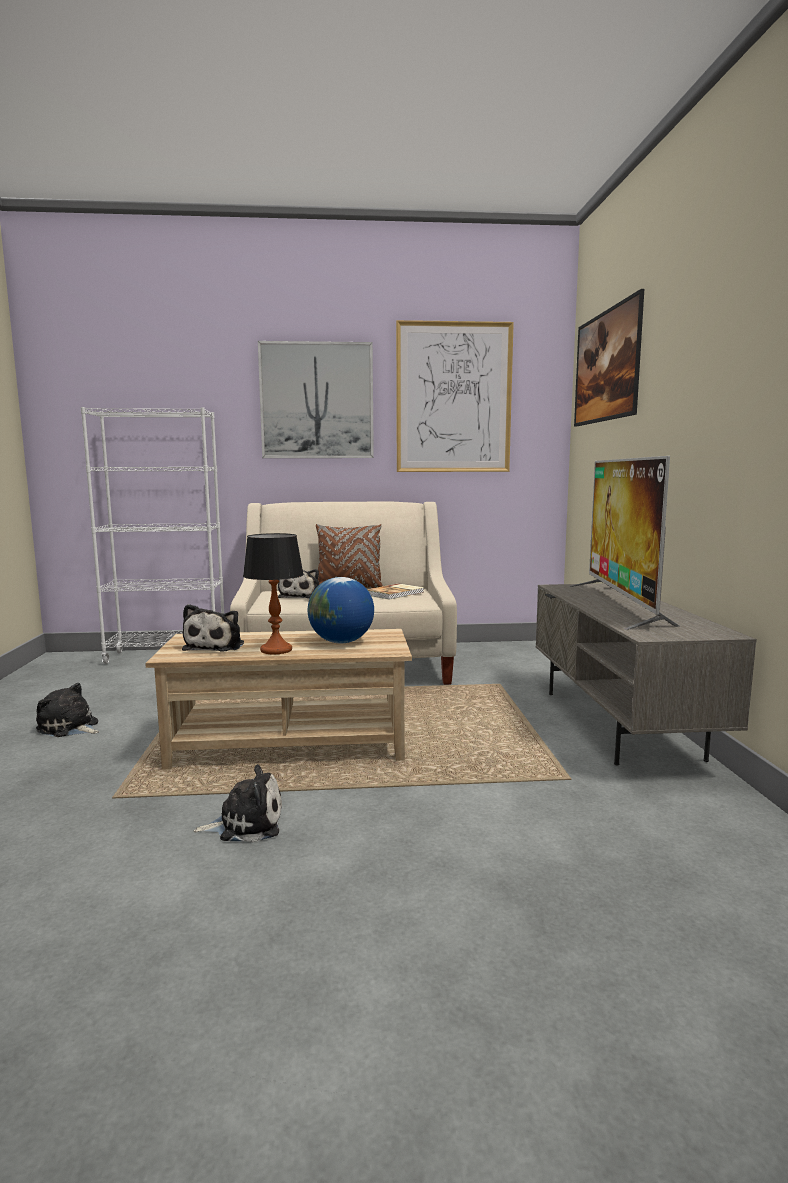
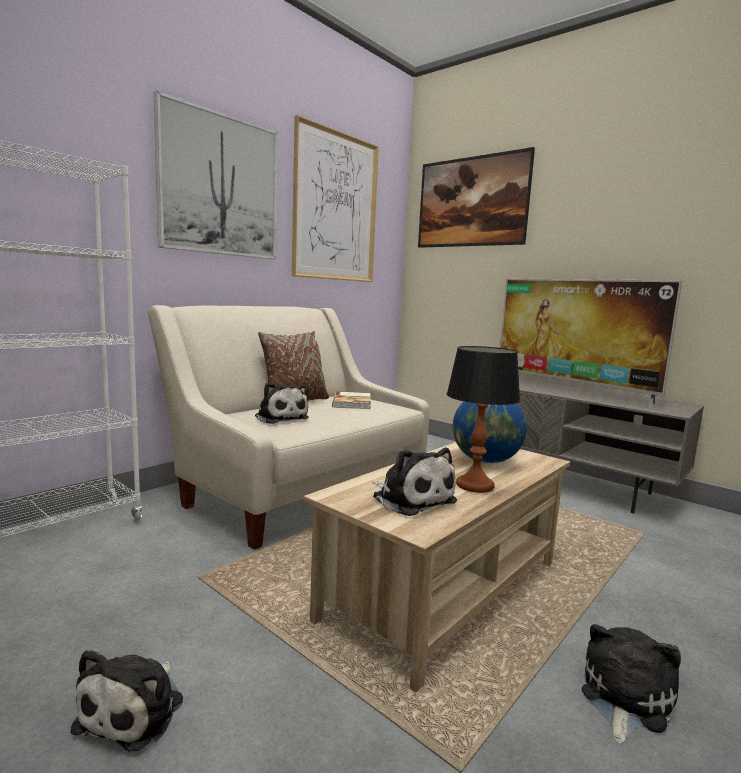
camera: 45 degrees left, 0 degrees up
(69, 728) = (135, 710): plush toy -> plush toy turned 60 degrees counterclockwise

